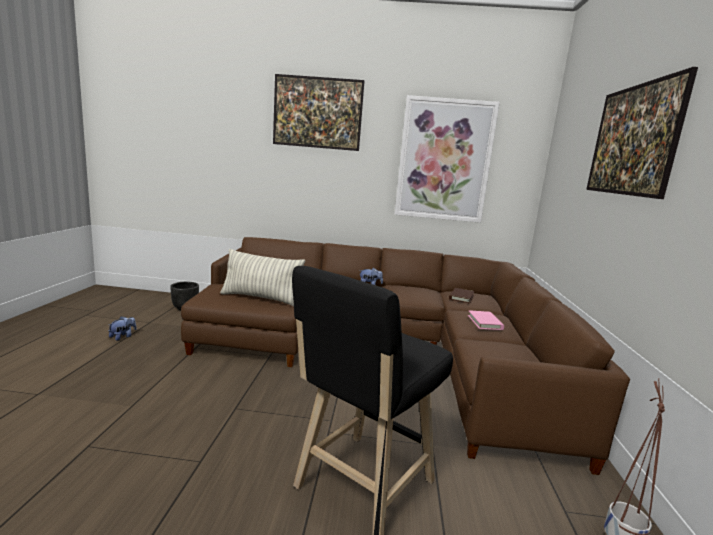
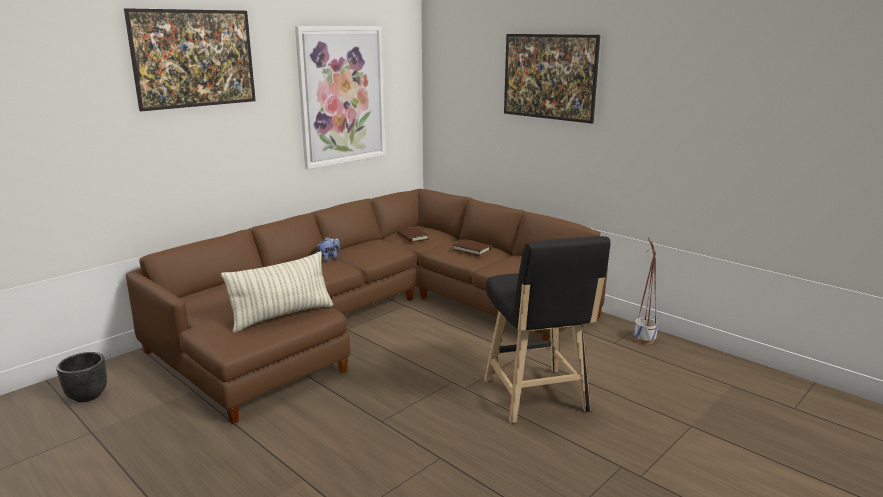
camera: 50 degrees left, 5 degrees up
(123, 337) = (108, 461): plush toy -> none
(485, 322) = (471, 249): pink book -> brown book

